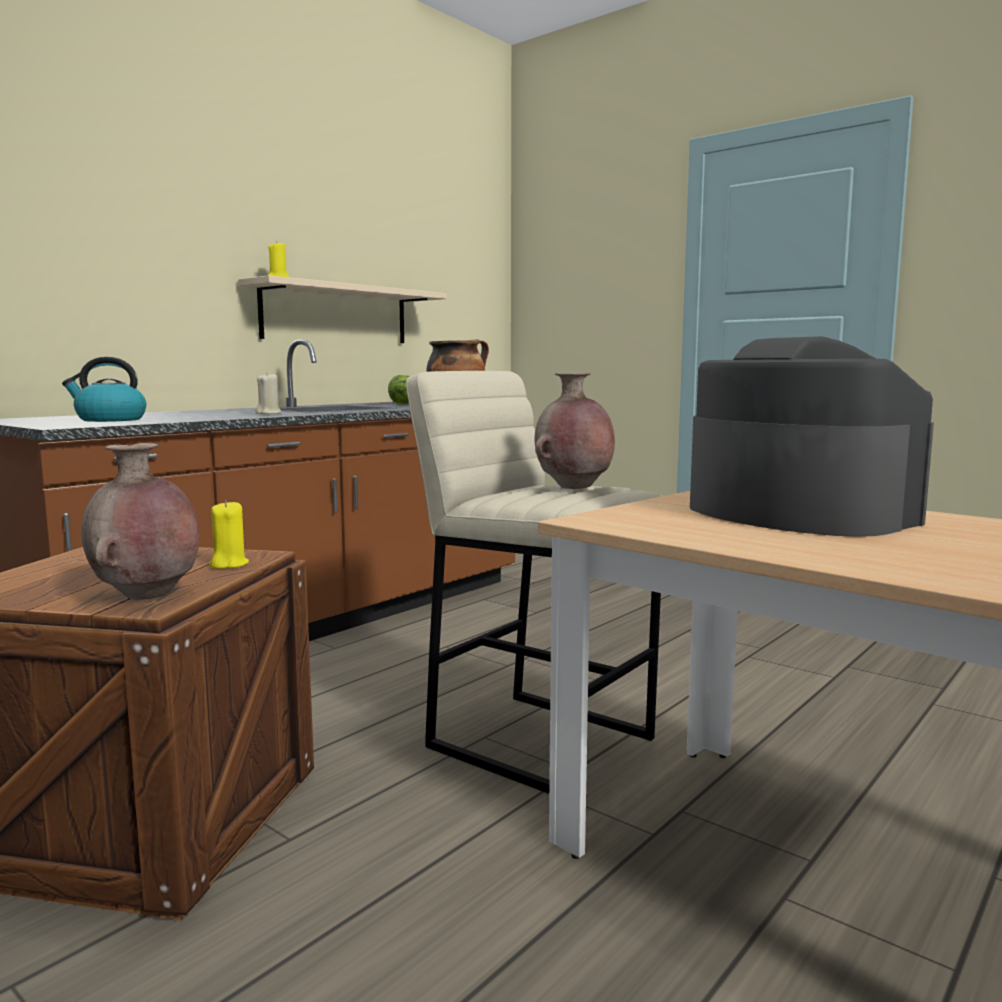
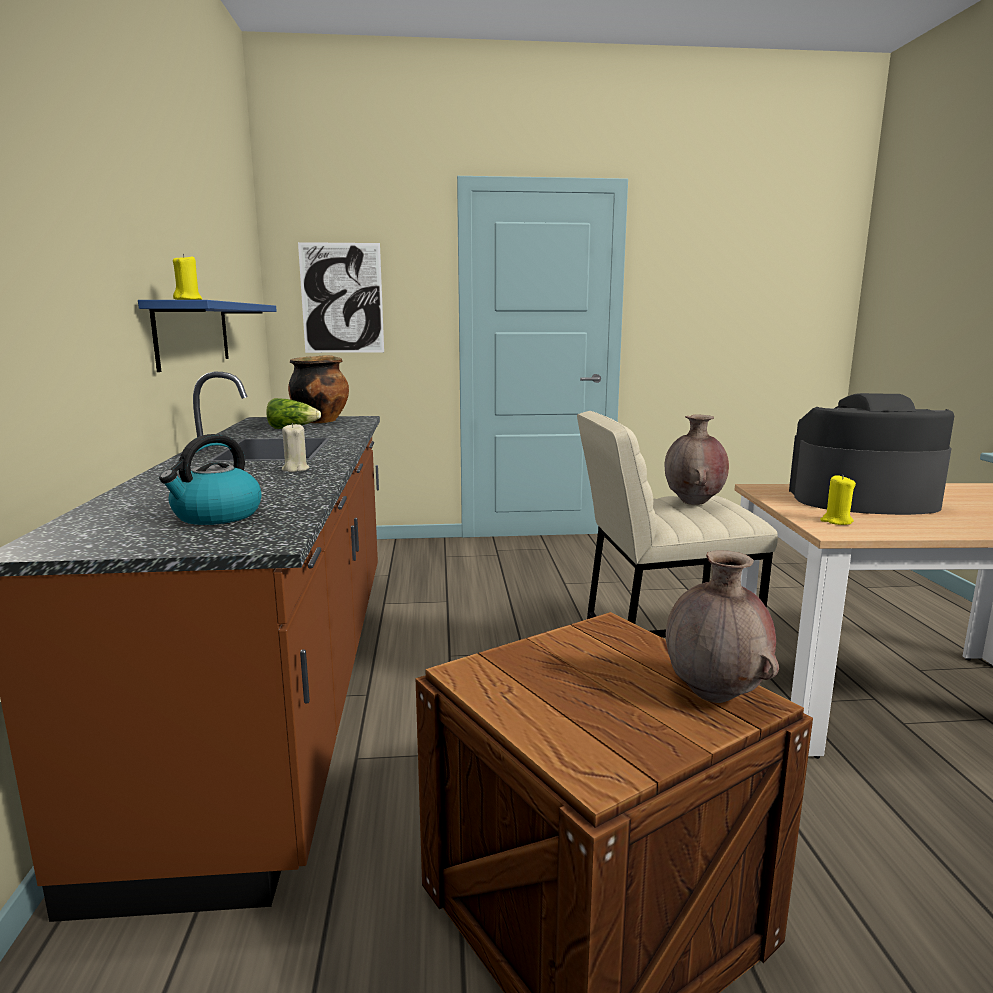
camera: 45 degrees left, 5 degrees up
(229, 564) = (631, 642): yellow candle -> yellow candle (836, 521)
(336, 314) = (193, 334): beige shelf -> blue shelf
(572, 290) = (342, 298): none -> picture

